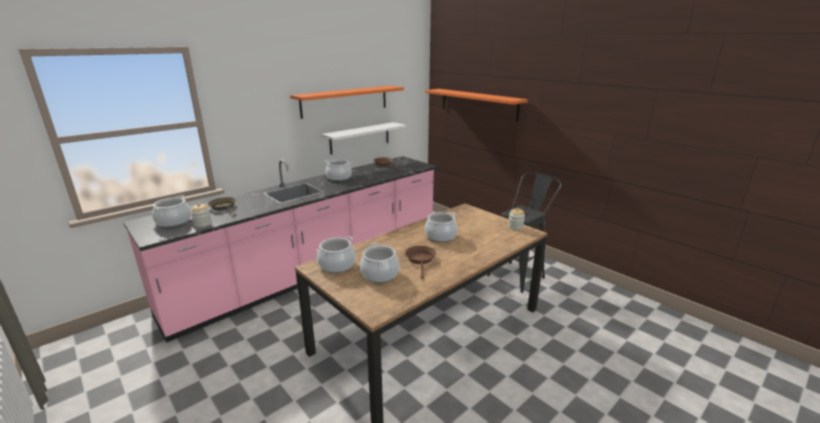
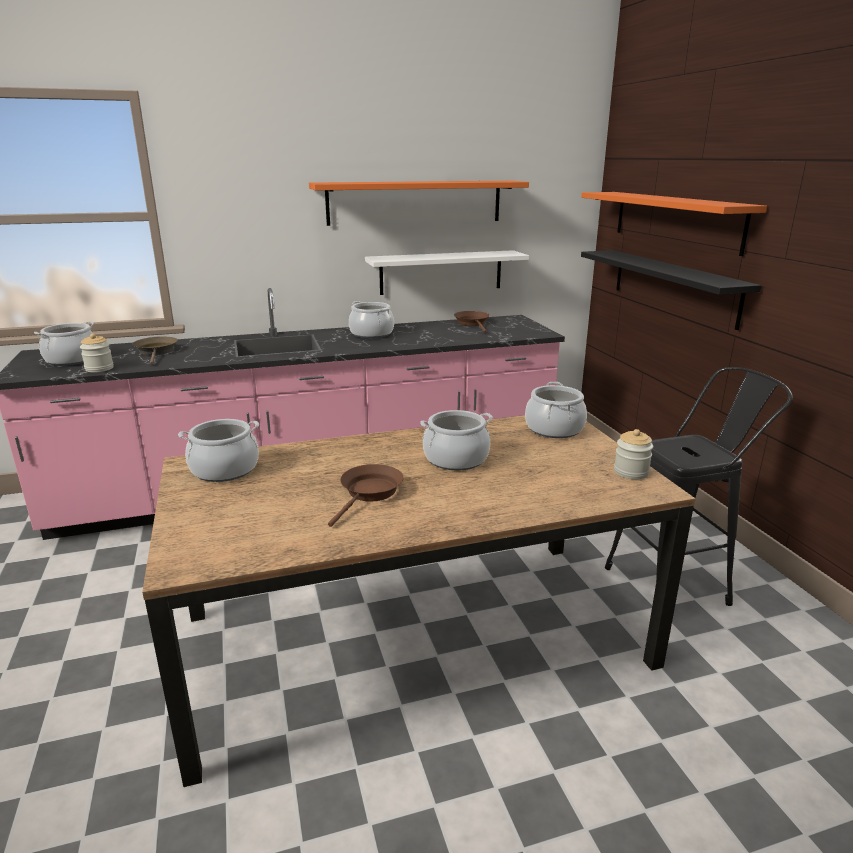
camera: 25 degrees right, 0 degrees up
(380, 274) = (271, 500): cooking pot -> cooking pot (554, 429)
(480, 135) = (673, 286): none -> black shelf

